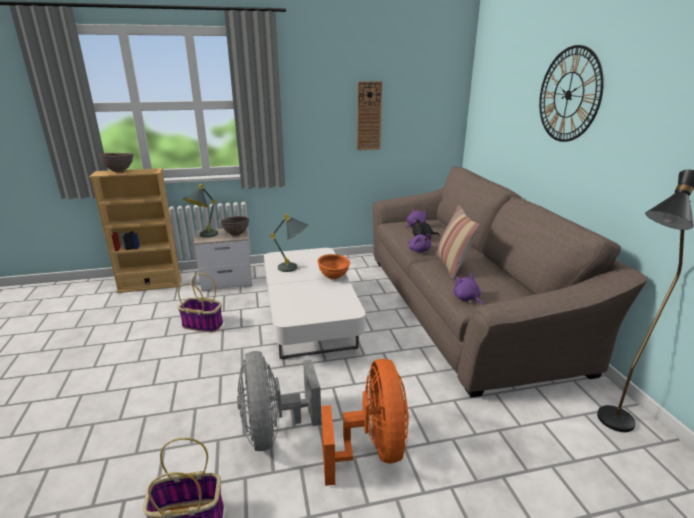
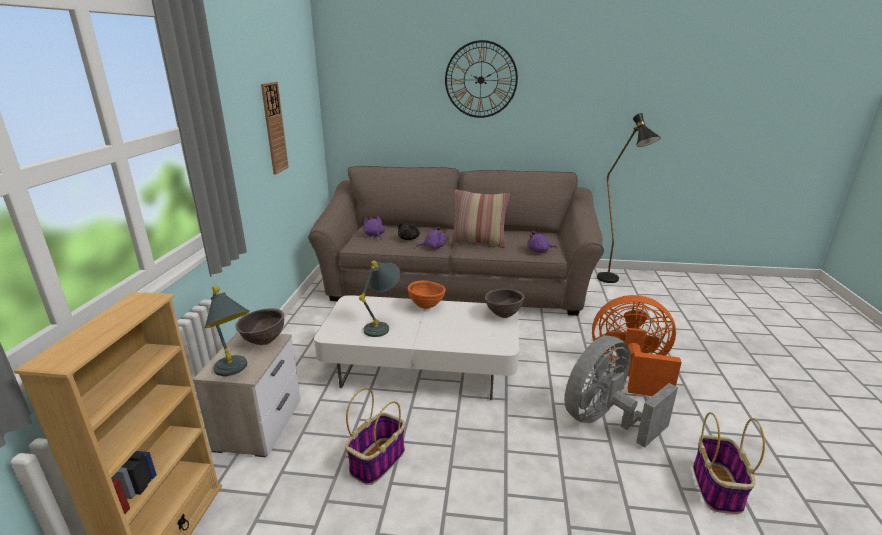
camera: 70 degrees left, 0 degrees up
(119, 171) = (89, 334): brown bowl -> brown bowl (503, 315)
(273, 430) = (605, 420): grey fan -> grey fan turned 135 degrees clockwise

